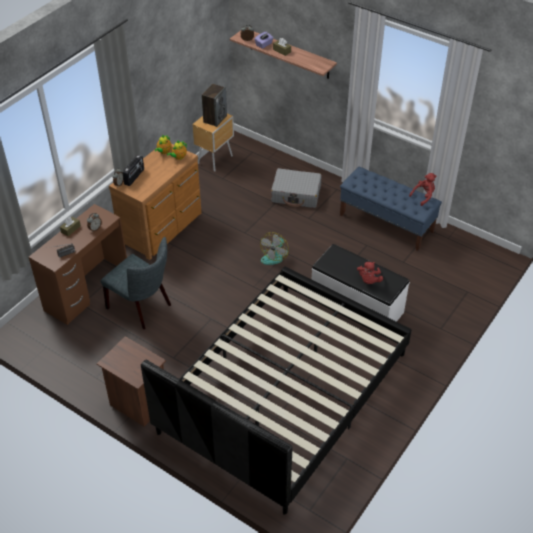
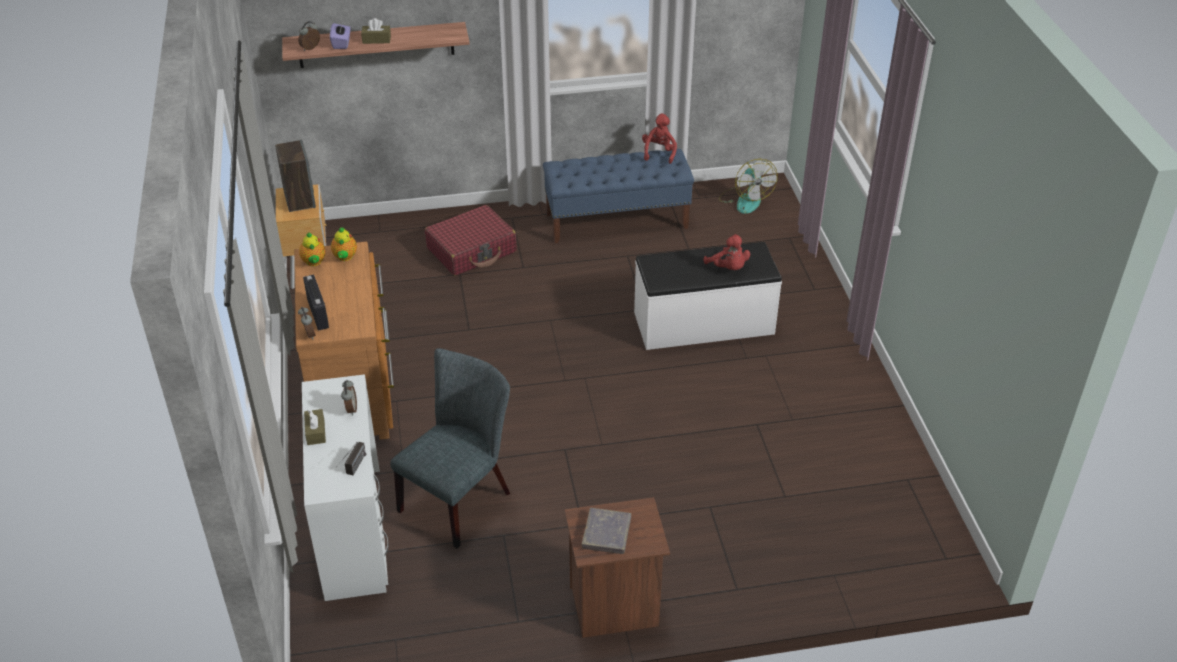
camera: 45 degrees left, 5 degrees down
(87, 290) = (352, 532): brown desk -> white desk
(125, 359) = (606, 533): none -> grey book
(142, 307) = (460, 498): grey chair -> grey chair turned 45 degrees counterclockwise
(274, 256) = (541, 331): fan -> fan (745, 200)
(284, 392) = (756, 465): black bed -> none
(296, 194) = (472, 250): grey suitcase -> red suitcase

